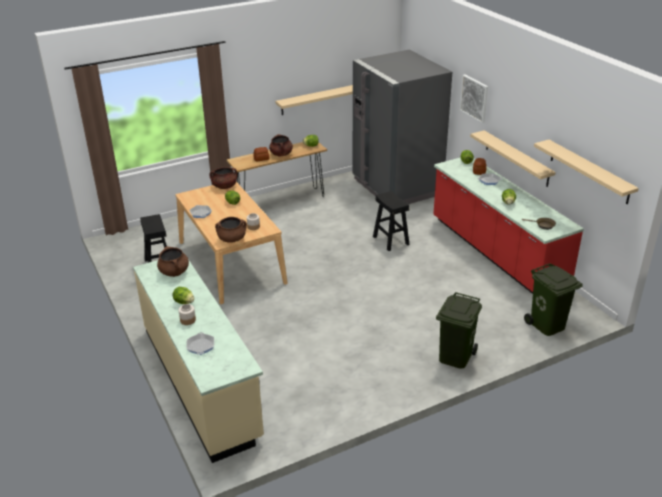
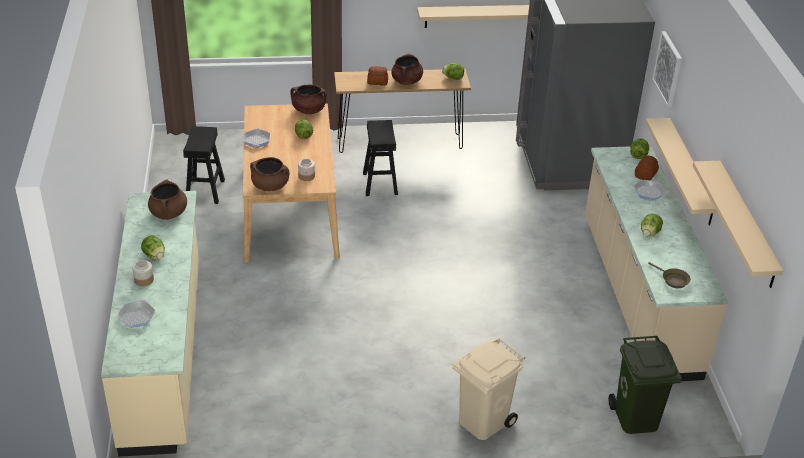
camera: 20 degrees right, 5 degrees up
(391, 240) = (508, 236): black stool -> black stool (380, 183)
(454, 356) = (482, 421): green trash can -> beige trash can
(495, 254) = (637, 295): red counter -> beige counter

